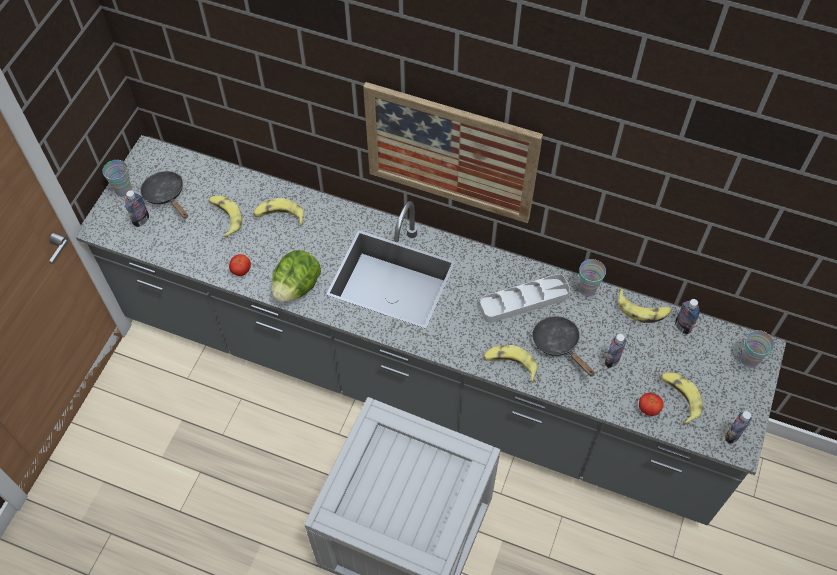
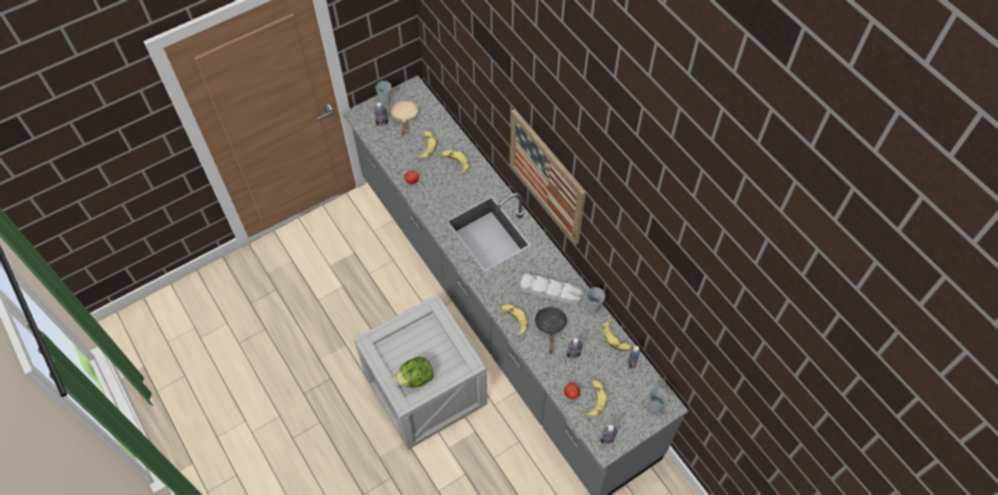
camera: 35 degrees right, 0 degrees up
(166, 195) = (405, 117): black frying pan -> beige frying pan
(297, 287) = (434, 207): lettuce -> lettuce (416, 378)

